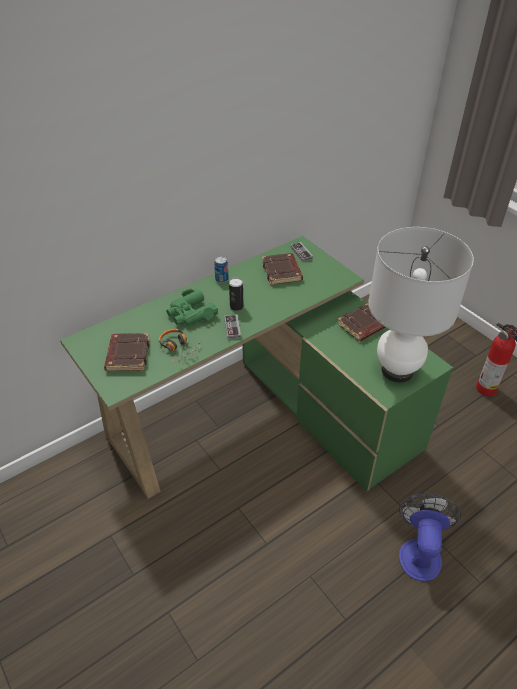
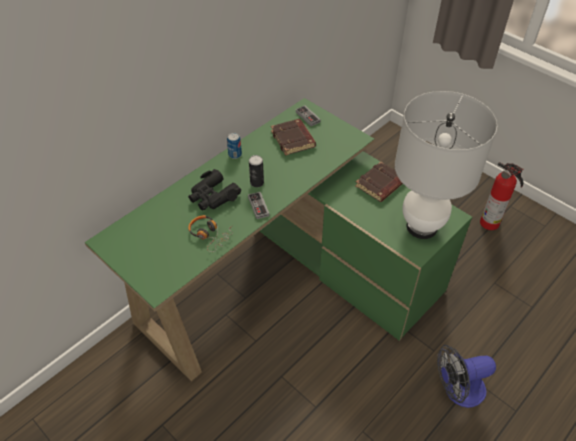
camera: 10 degrees left, 5 degrees up
(127, 355) = (159, 249): brown book -> none
(191, 314) = (213, 196): green binoculars -> black binoculars
(420, 551) = (457, 390): fan -> fan turned 105 degrees counterclockwise

